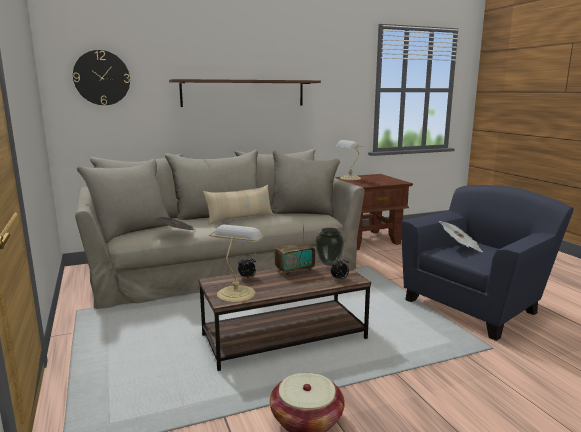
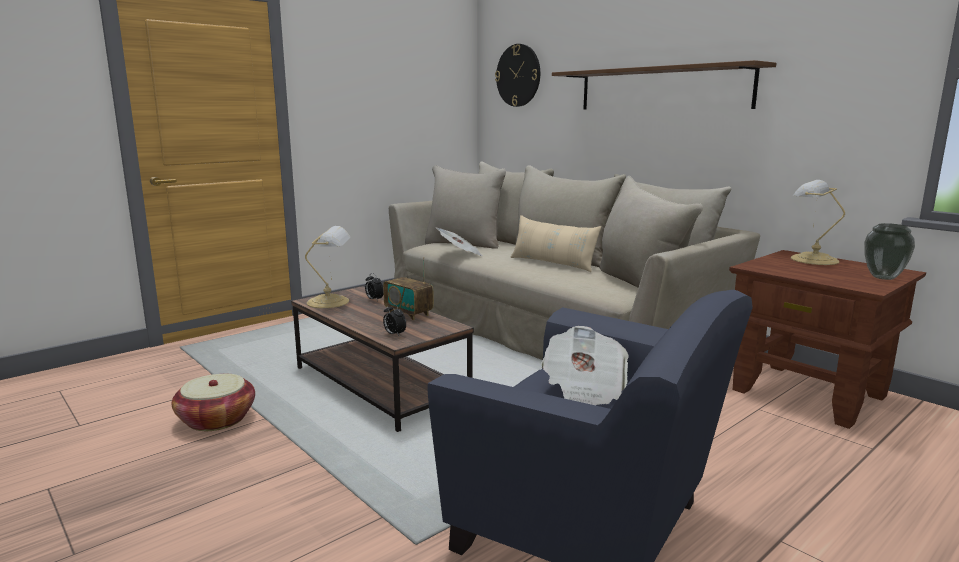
camera: 70 degrees right, 0 degrees up
(328, 264) = (447, 325): vase -> vase (882, 277)

